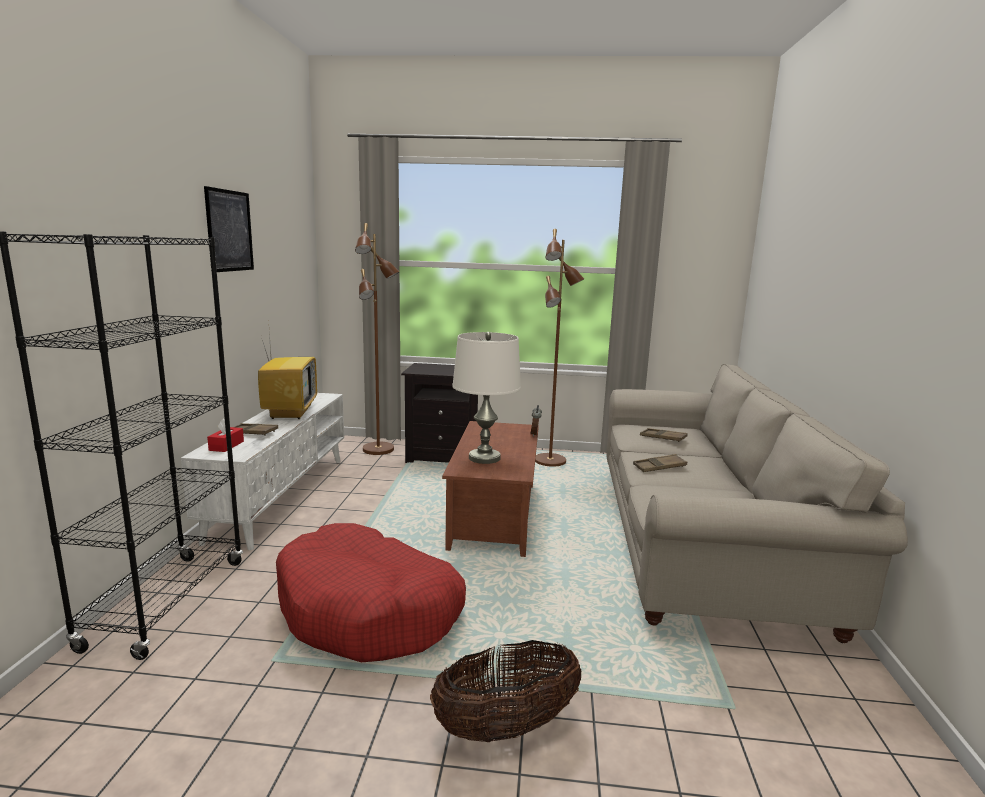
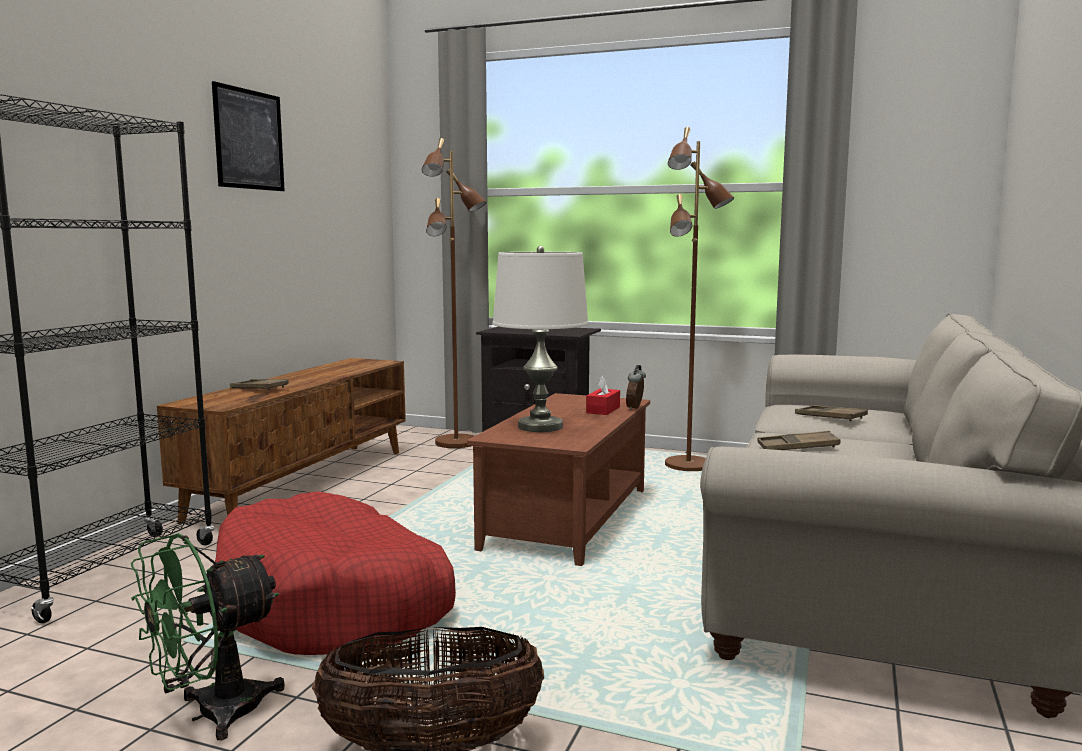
camera: 15 degrees right, 5 degrees down
(226, 446) = (217, 398): red tissue box -> red tissue box (603, 410)
(281, 496) = (303, 482): white tv stand -> brown tv stand
(290, 412) = (322, 374): television -> none
(333, 725) = (212, 714): none -> green fan

